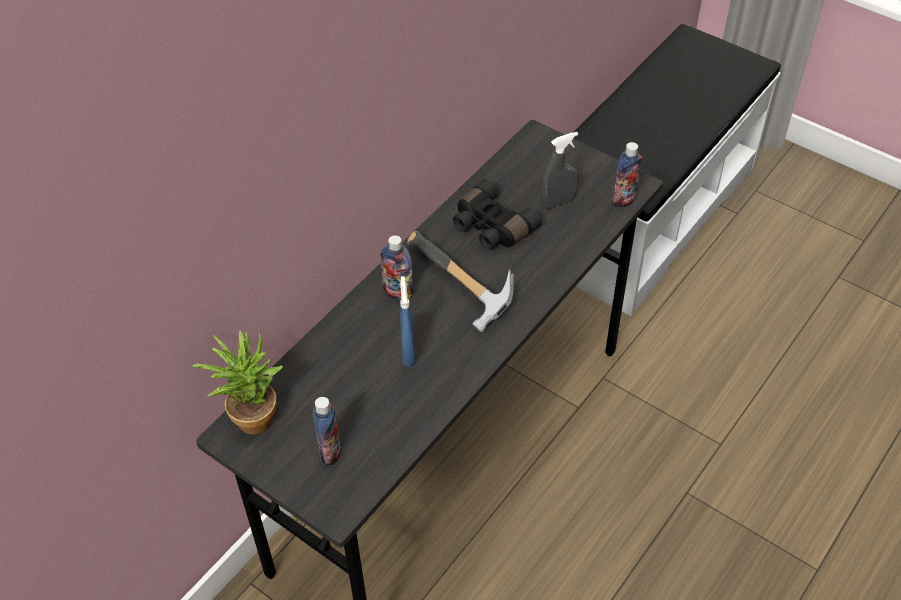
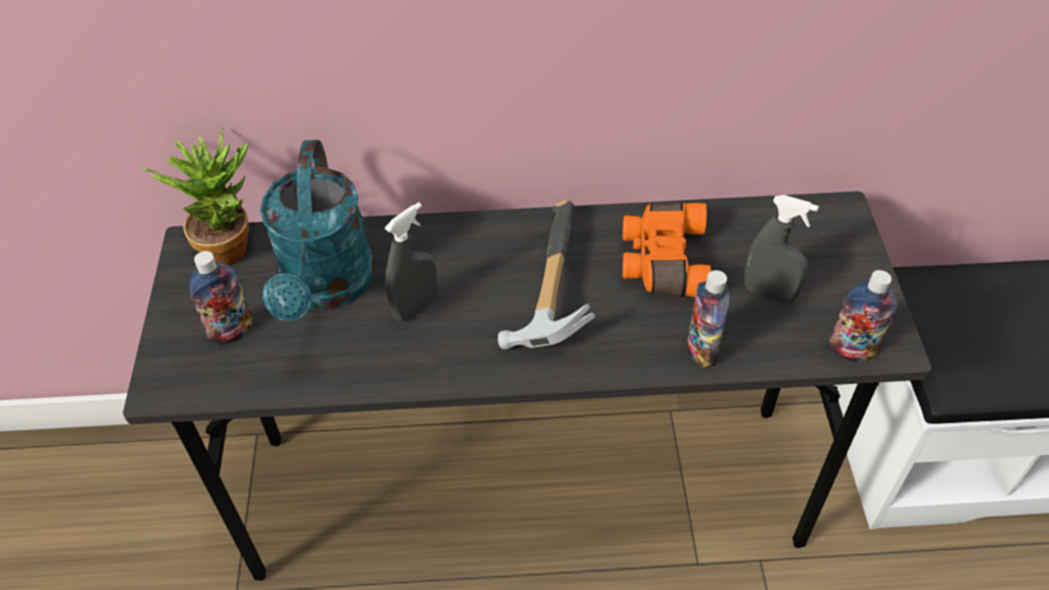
camera: 50 degrees right, 0 degrees up
(346, 386) = (326, 289): none -> turquoise watering can
(398, 292) = (488, 247): bottle -> bottle (701, 351)
(408, 353) = (415, 307): blue spray bottle -> grey spray bottle
(491, 227) = (662, 261): black binoculars -> orange binoculars

